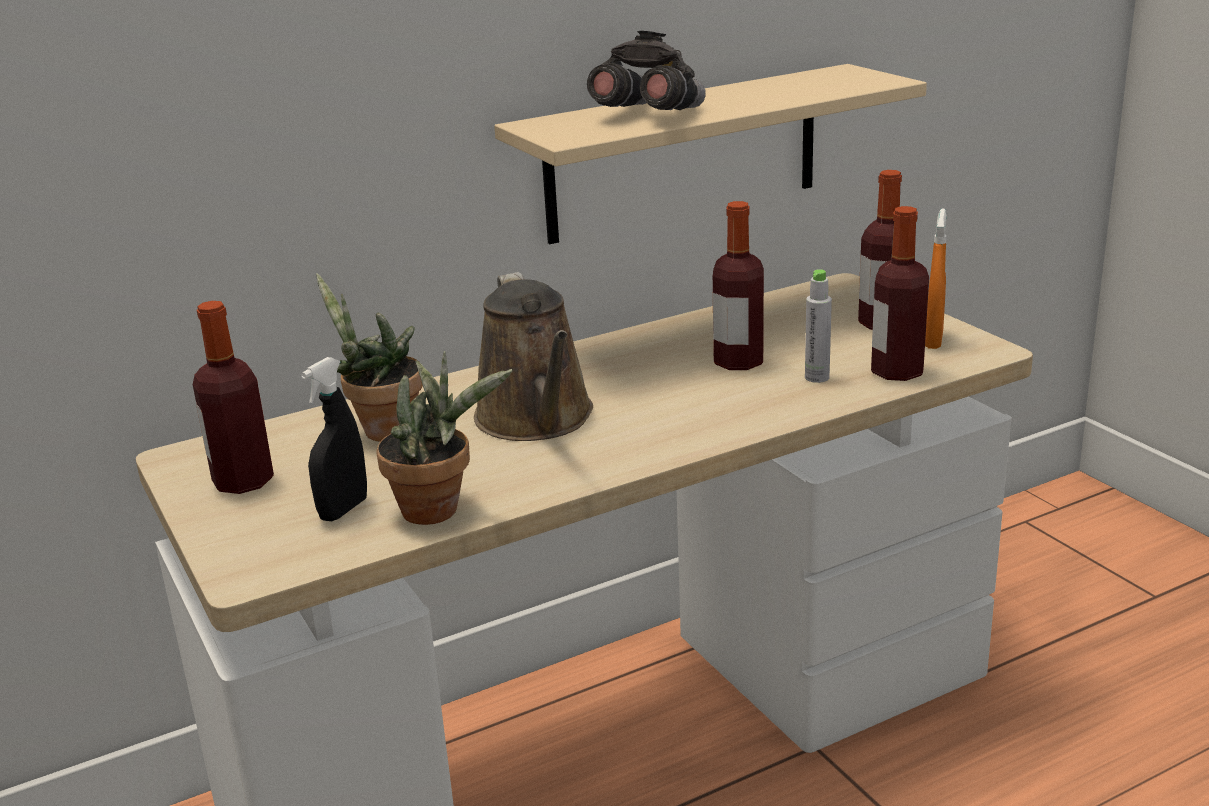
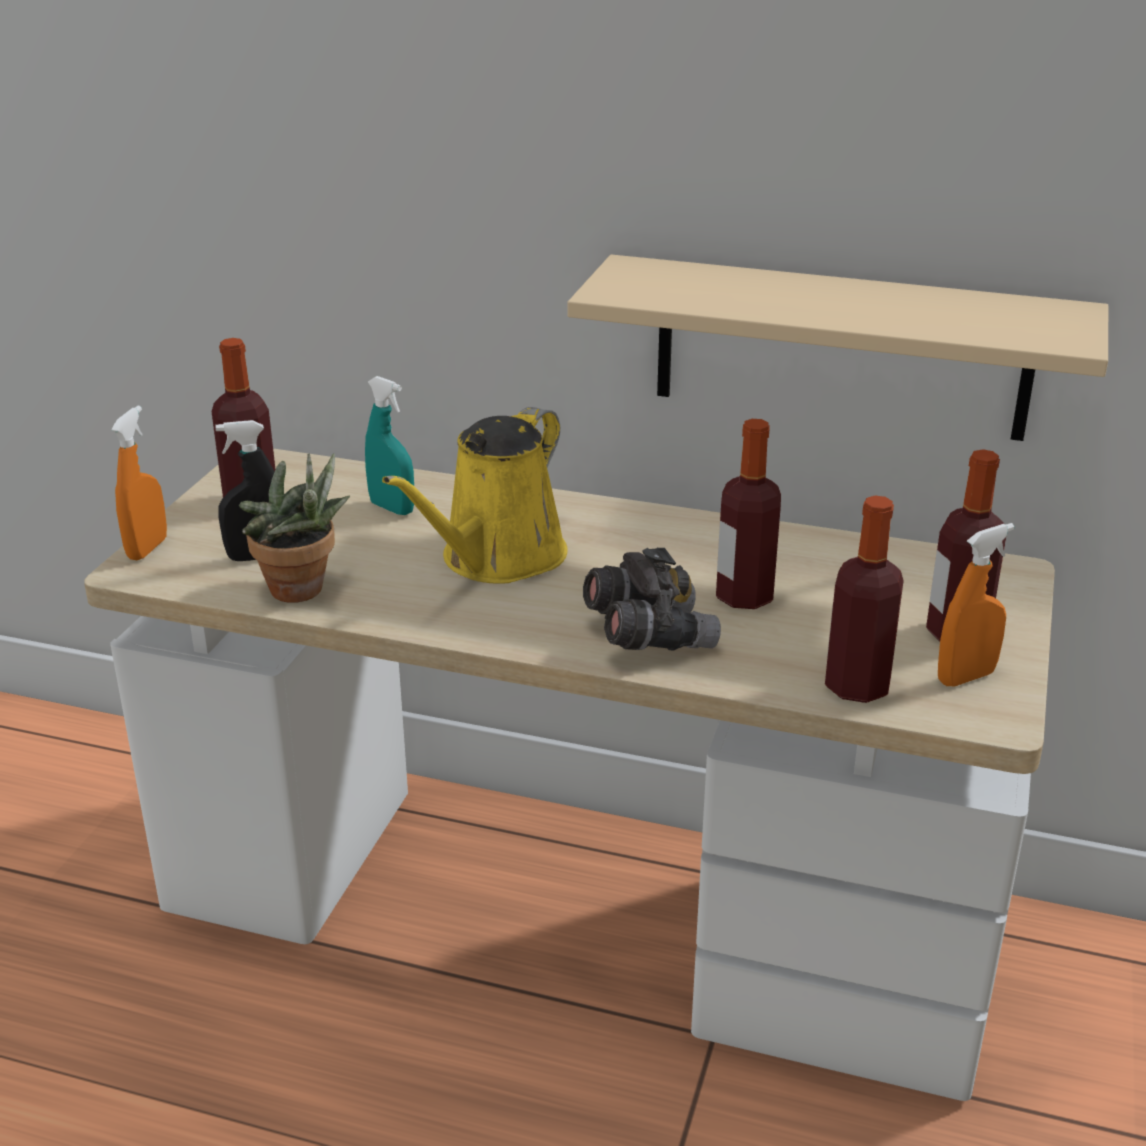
camera: 45 degrees right, 5 degrees up
(224, 556) = (147, 549): none -> orange spray bottle
(381, 430) = (392, 508): potted plant -> turquoise spray bottle
(537, 420) = (496, 559): brown watering can -> yellow watering can
(647, 115) = (735, 293): grey binoculars -> grey binoculars (648, 636)
(817, 377) = (775, 649): grey bottle -> none

